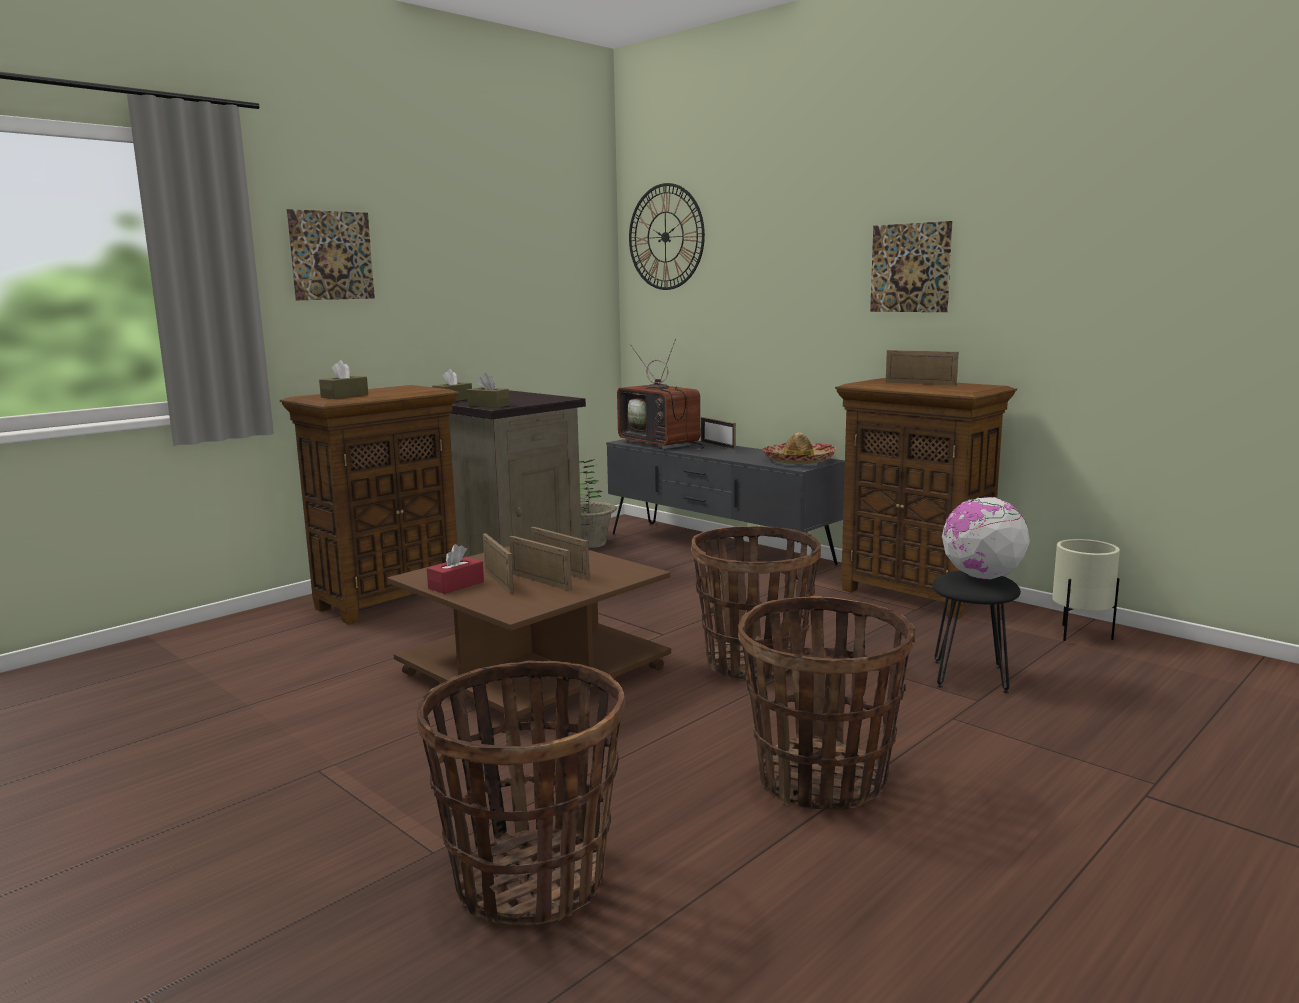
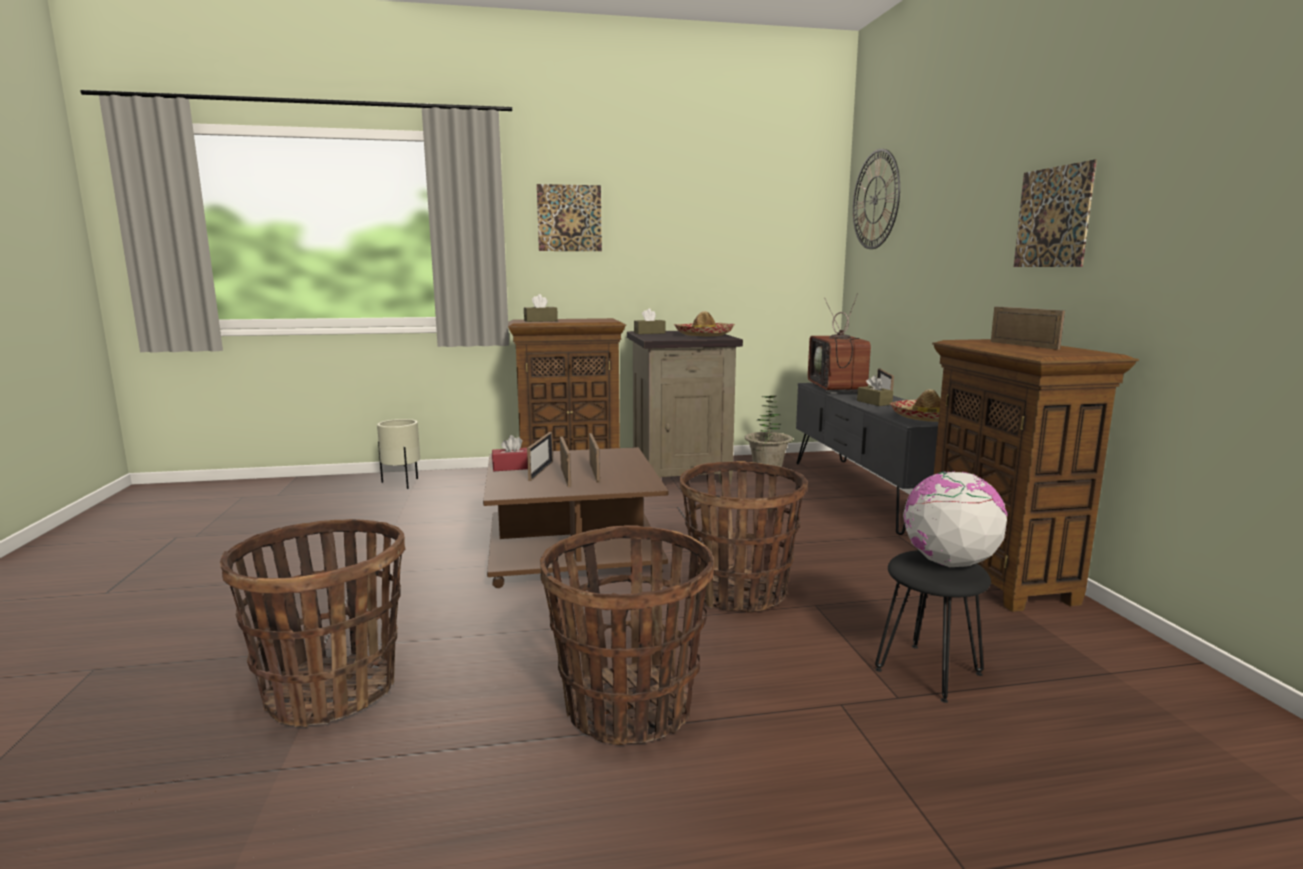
camera: 35 degrees right, 0 degrees up
(488, 405) = (655, 338): brown tissue box -> brown tissue box (874, 402)
(526, 397) = (704, 335): none -> hat
(1080, 636) = (1146, 674): beige planter -> beige planter (402, 484)

